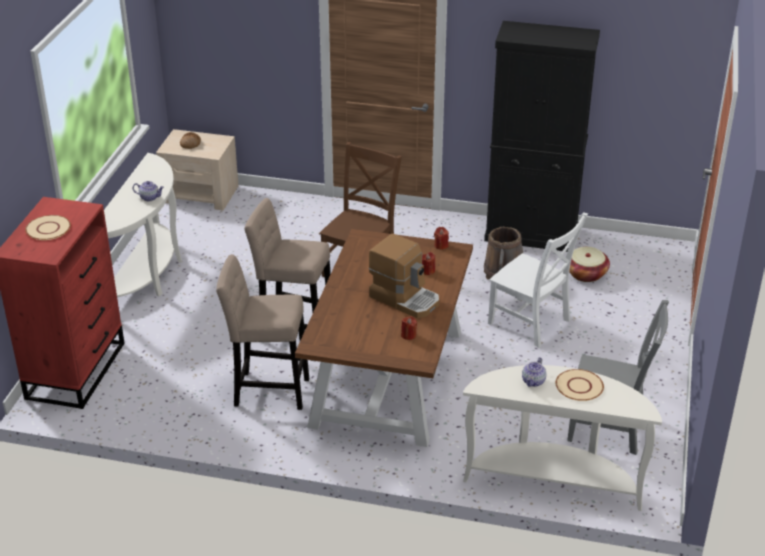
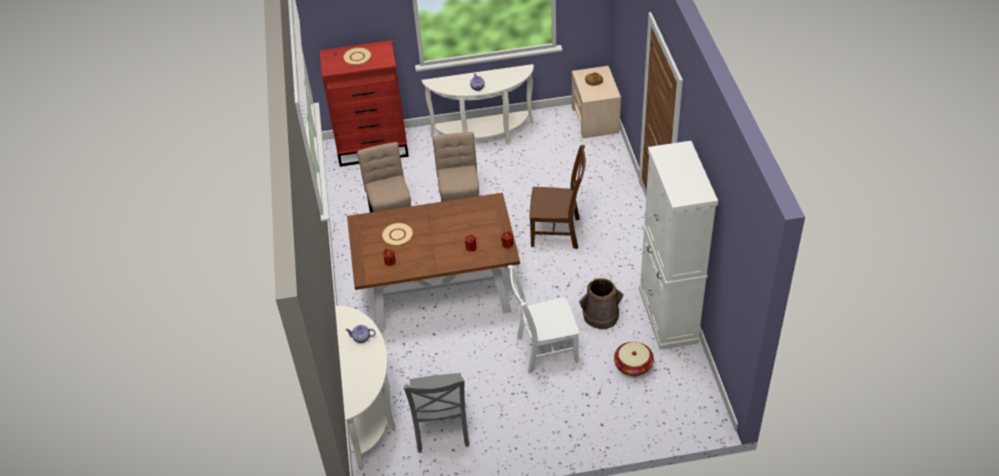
camera: 70 degrees right, 10 degrees up
(405, 298) = (431, 247): coffee machine -> none
(531, 234) = (668, 316): black cabinet -> white cabinet
(531, 323) = (544, 350): white chair -> white chair turned 60 degrees clockwise
(579, 386) = (366, 363): beige plate -> beige plate (397, 234)

